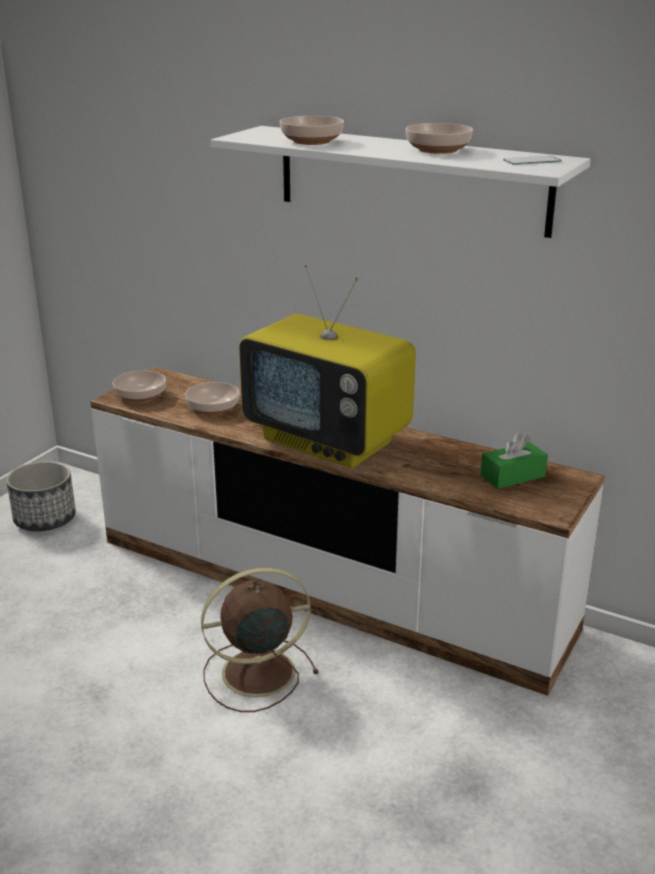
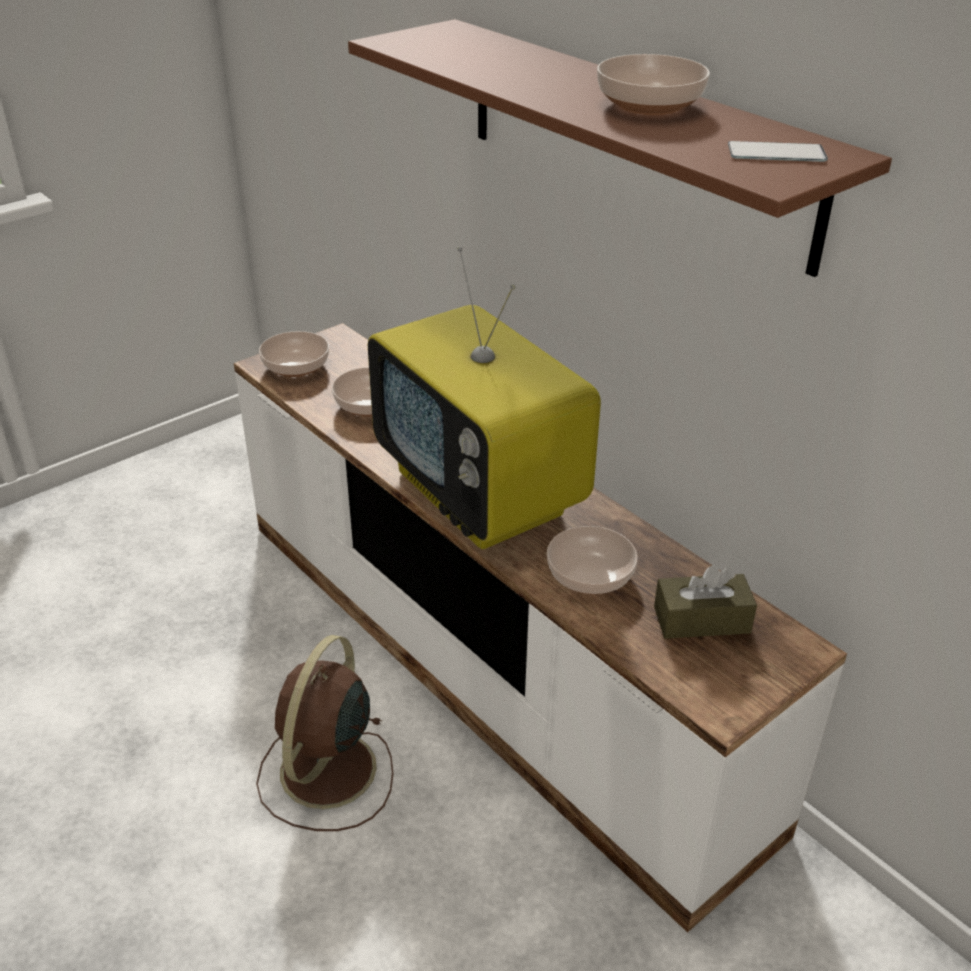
camera: 20 degrees right, 10 degrees up
(44, 519) = (208, 480): planter -> none
(255, 673) = (326, 773): brown fan -> brown fan turned 75 degrees counterclockwise
(310, 141) = (479, 62): bowl -> bowl (588, 575)
(411, 179) = (632, 139): white shelf -> brown shelf
(512, 476) = (701, 620): green tissue box -> brown tissue box

